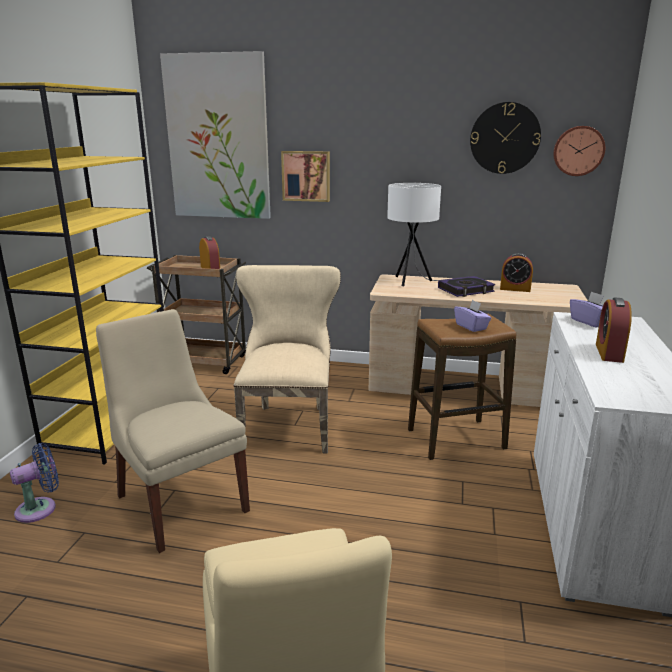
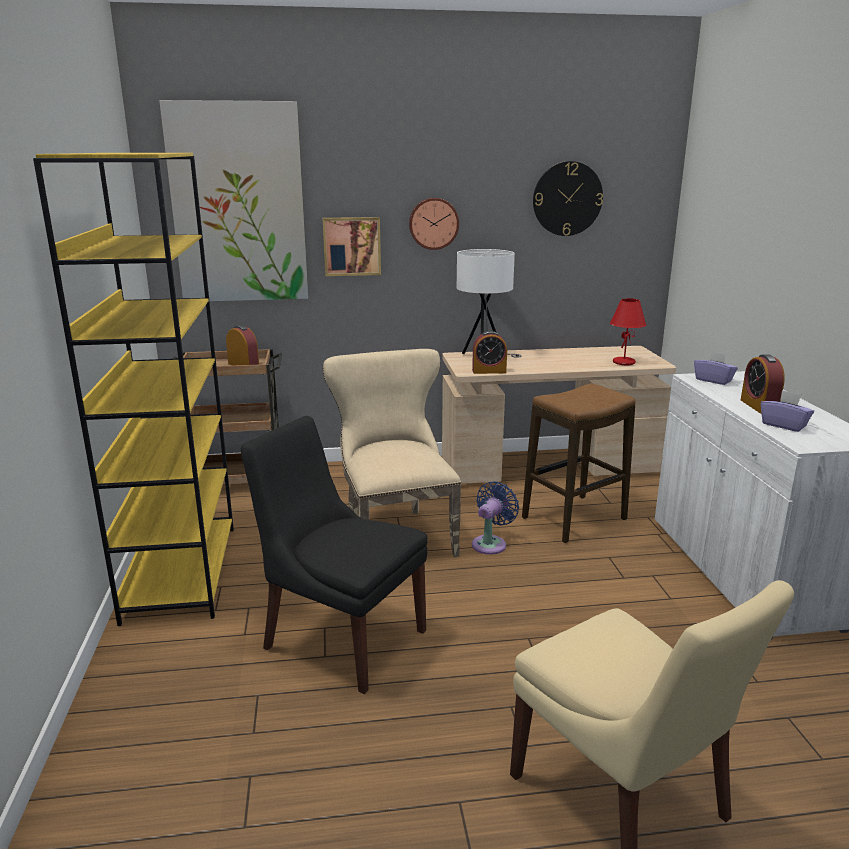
camera: 20 degrees left, 0 degrees up
(40, 508) = (177, 683): blue fan -> blue fan (491, 543)
(180, 501) = (341, 637): beige chair -> black chair
(465, 290) = (547, 361): book -> none
(471, 327) = (591, 398): purple tissue box -> purple tissue box (784, 425)
(515, 289) = (591, 355): alarm clock -> alarm clock (489, 371)
(540, 298) = (623, 362): none -> red table lamp
(578, 151) = (637, 210): wall clock -> wall clock (433, 223)

